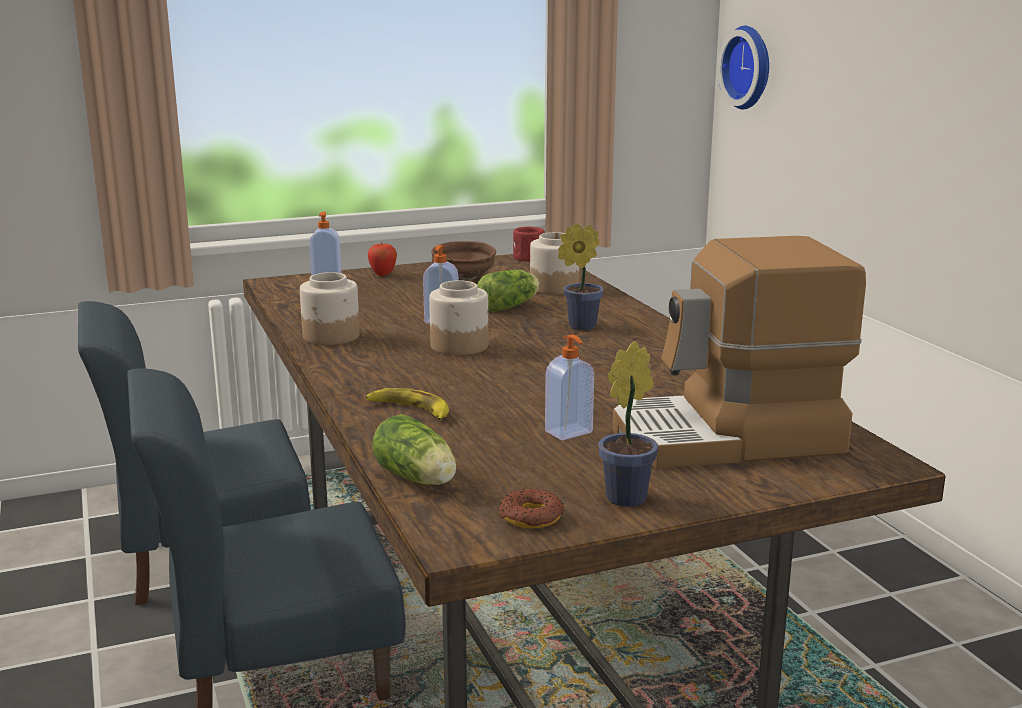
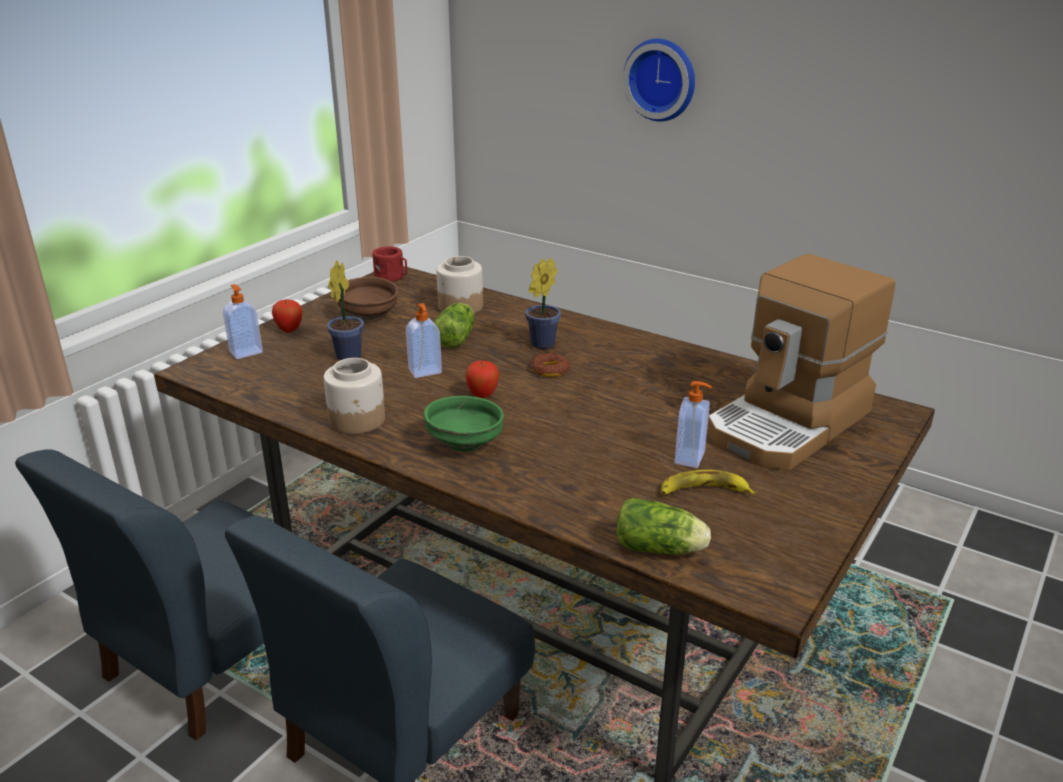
camera: 35 degrees left, 10 degrees up
(387, 370) = (466, 443): none -> green bowl
(410, 410) = (549, 480): banana -> banana (703, 491)
(460, 346) = (482, 395): jar -> apple
(531, 517) = (783, 550): donut -> donut (550, 370)
(630, 496) = (811, 503): potted plant -> potted plant (350, 354)
(750, 67) = (498, 62): wall clock -> wall clock (661, 79)

